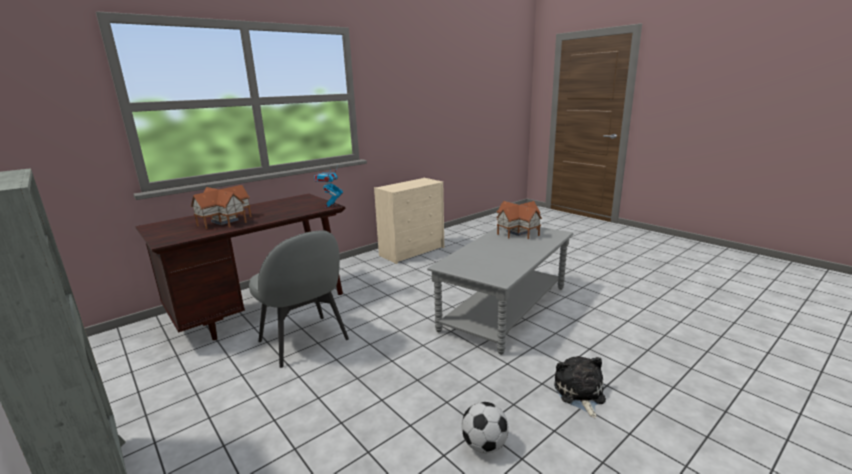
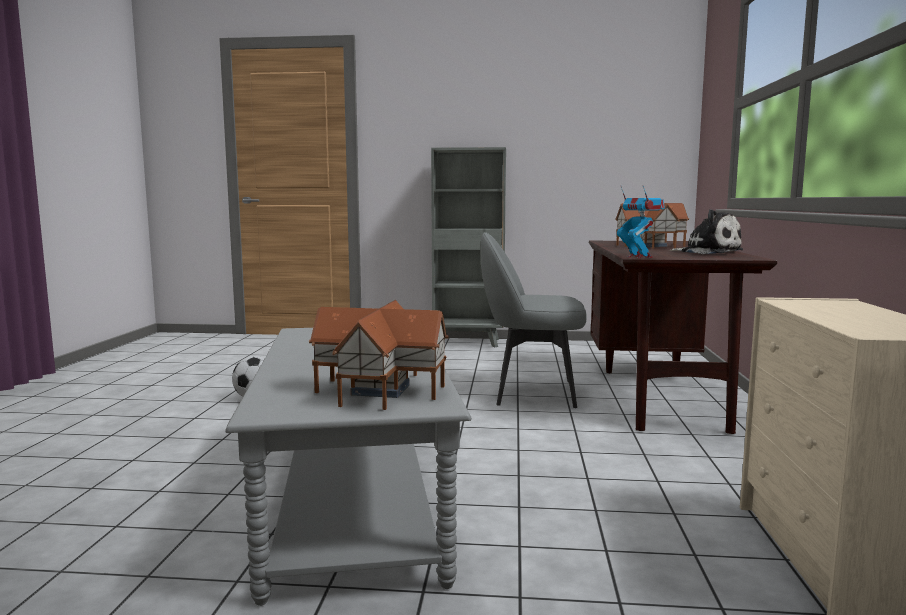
camera: 135 degrees right, 10 degrees down
(579, 394) = (170, 444): plush toy -> plush toy (708, 252)

